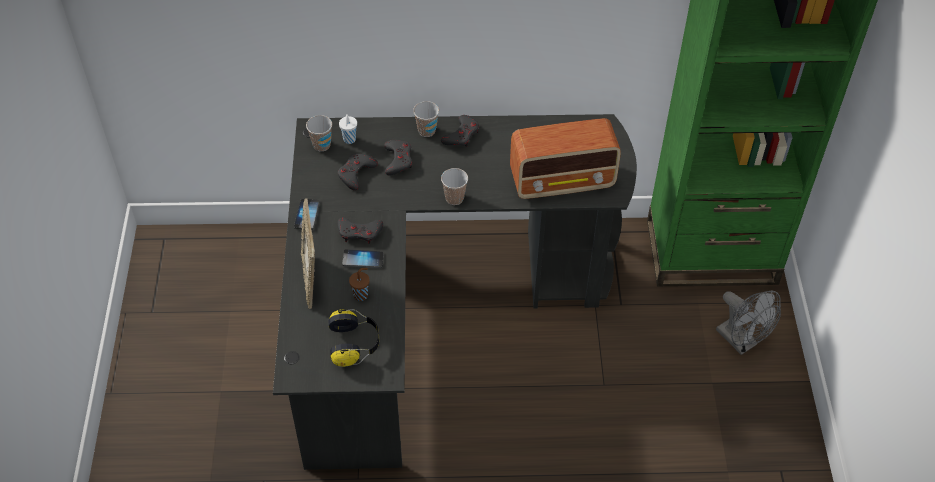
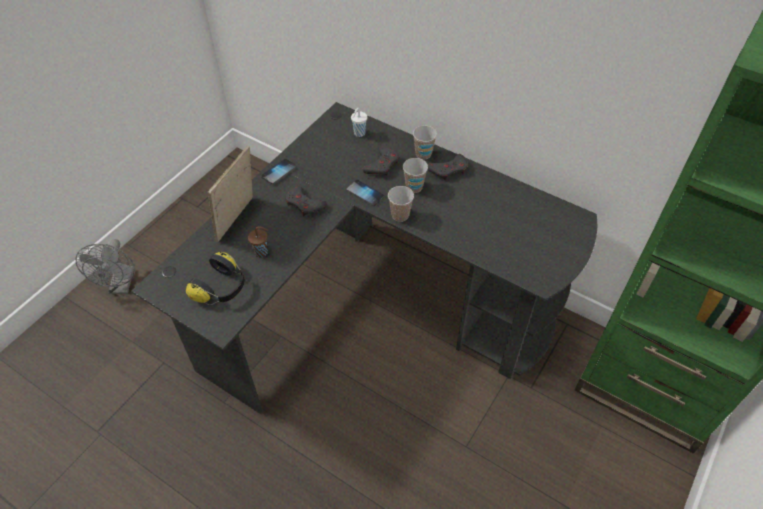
camera: 35 degrees right, 0 degrees up
(321, 145) = (335, 128): cup -> cup (414, 187)
(356, 173) = (342, 160): grey game controller -> none
(363, 259) = (288, 226): phone -> phone (365, 193)
(563, 181) = (504, 247): radio -> none
(741, 342) = (619, 484): grey fan -> grey fan (121, 286)

